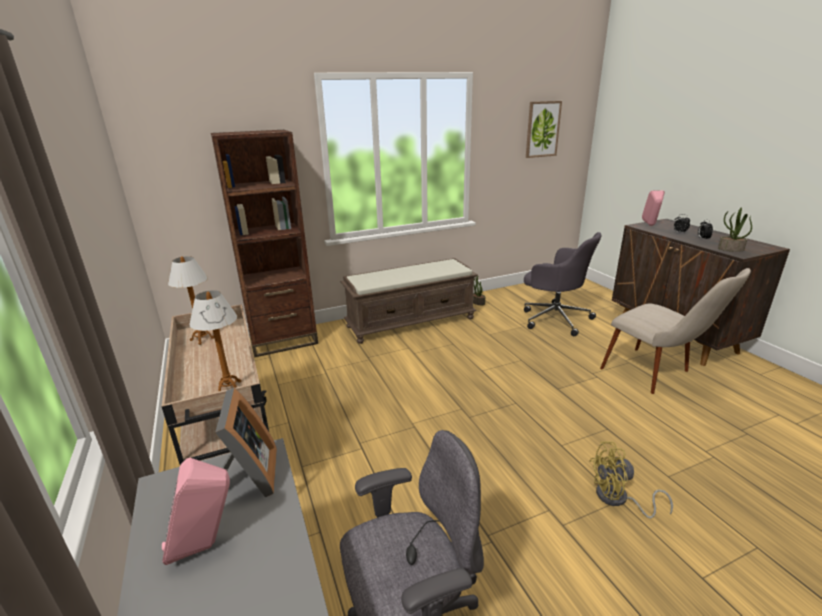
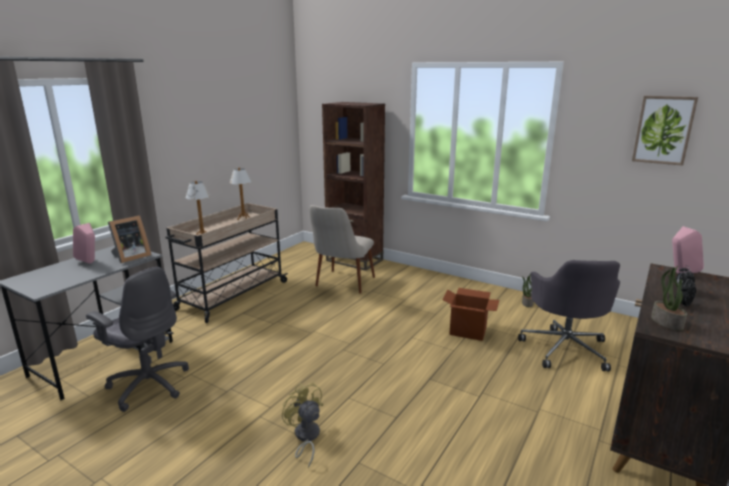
camera: 55 degrees right, 5 degrees down
(411, 322) = (444, 288): brown bench -> none
(497, 342) = (468, 331): none -> cardboard box
(657, 376) = (535, 436): beige chair -> beige chair (341, 285)

